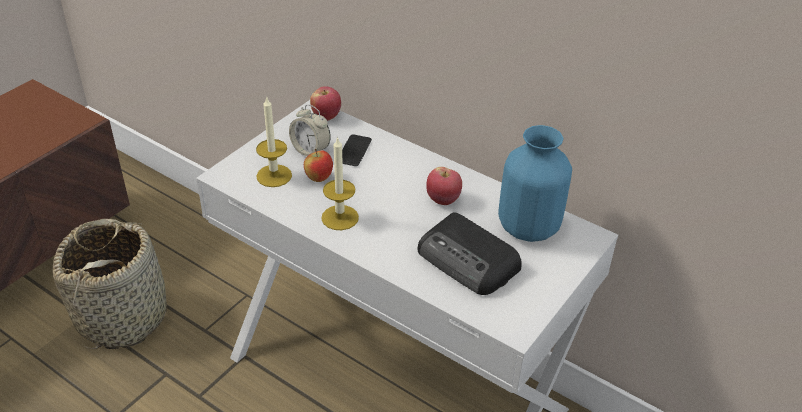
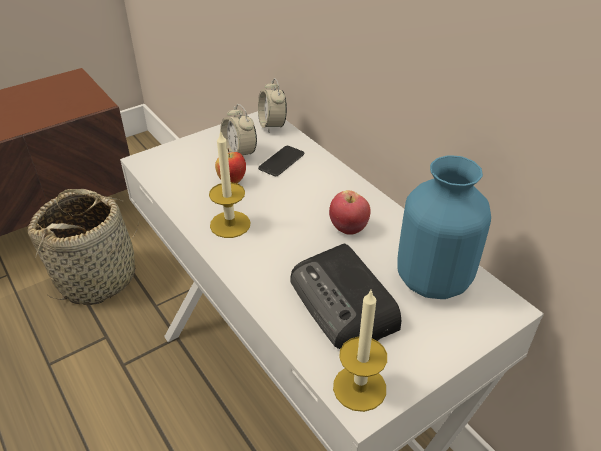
camera: 20 degrees right, 0 degrees up
(274, 176) = (191, 170): candle -> candle (359, 387)
(326, 116) = (272, 125): apple -> alarm clock

